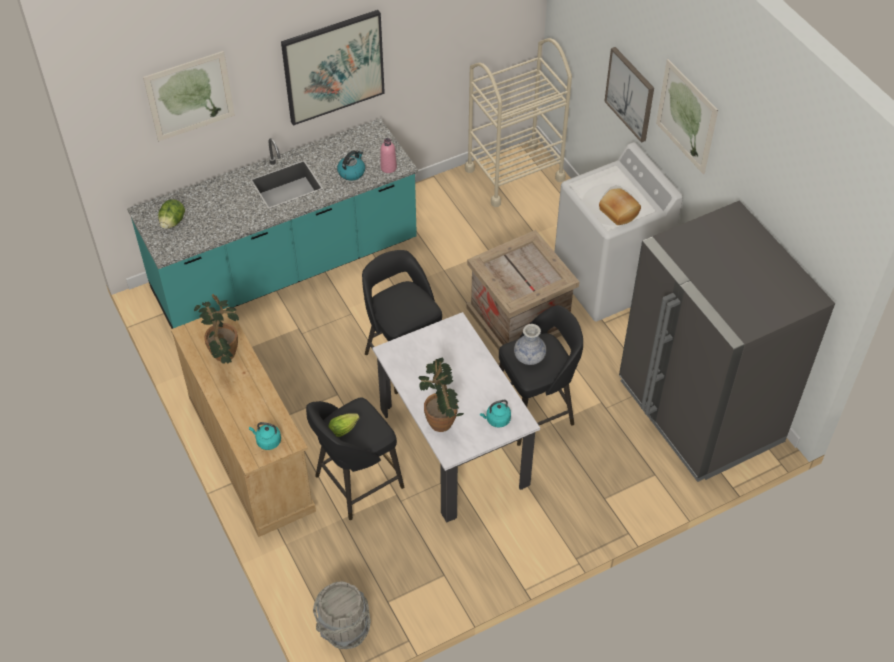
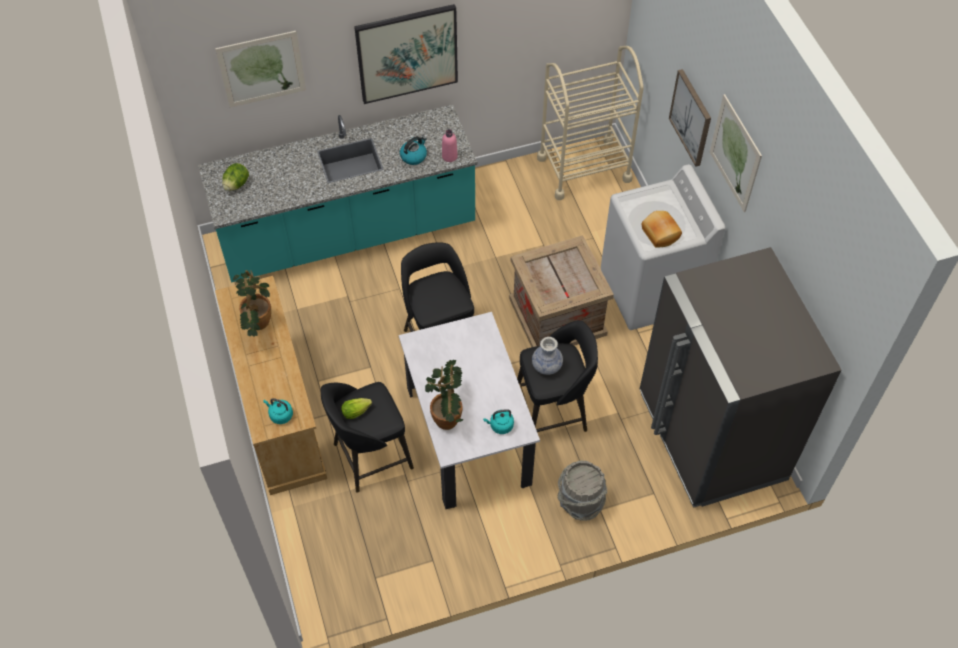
camera: 10 degrees right, 5 degrees up
(343, 628) = (329, 596): grey bucket -> grey bucket (580, 501)

